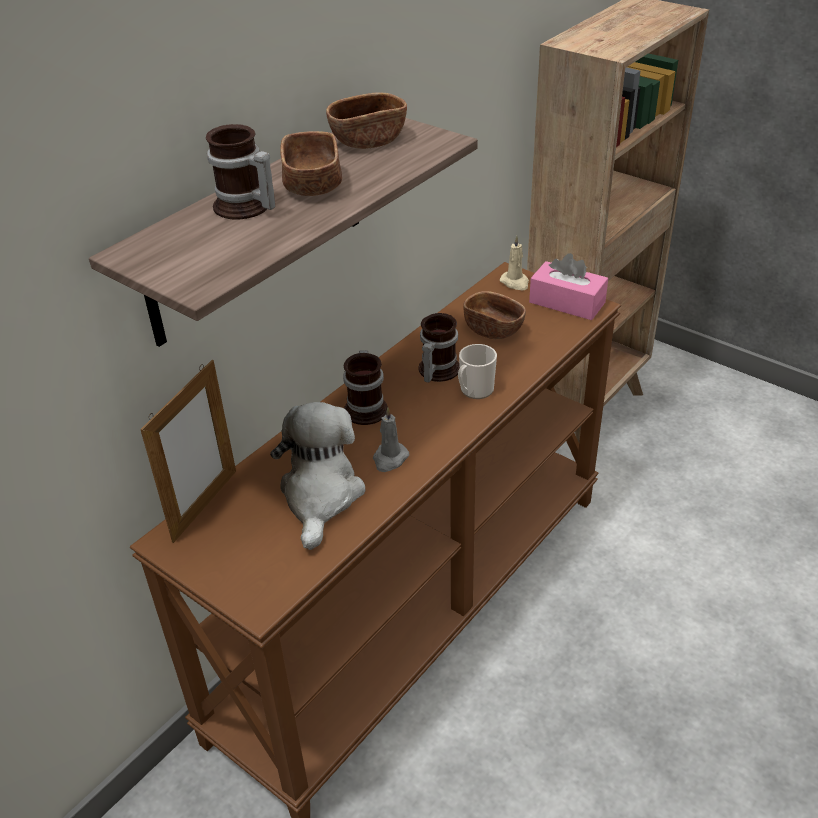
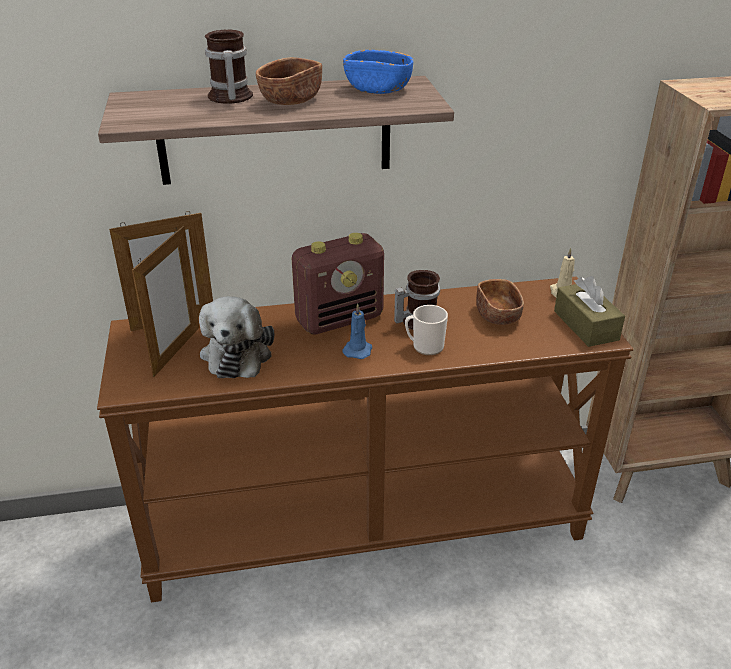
camera: 40 degrees right, 5 degrees down
(256, 531) = (177, 351): none -> picture frame
(320, 495) = (238, 353): plush toy -> plush toy turned 135 degrees clockwise
(368, 140) = (377, 89): brown bowl -> blue bowl
(368, 407) = (340, 319): mug -> radio
(390, 459) = (307, 356): grey candle -> none
(425, 426) = (358, 350): none -> blue candle
(567, 302) = (585, 325): pink tissue box -> brown tissue box

